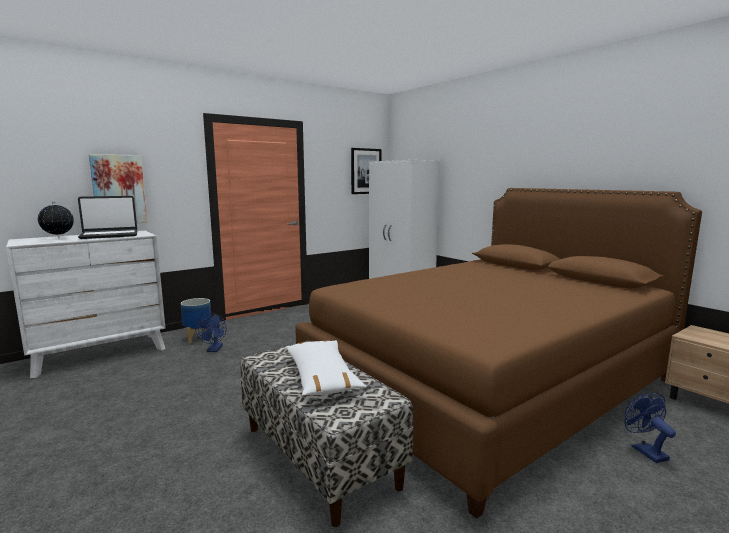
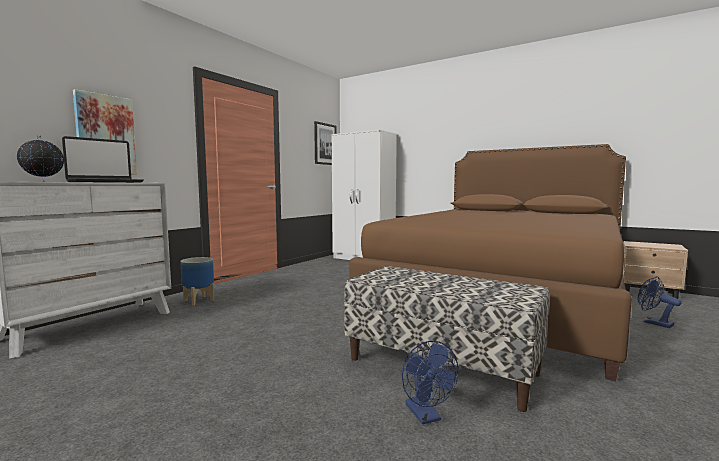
camera: 20 degrees left, 5 degrees down
(214, 350) = (229, 307): blue fan -> blue fan (426, 416)
(321, 377) = (447, 283): white pillow -> none

